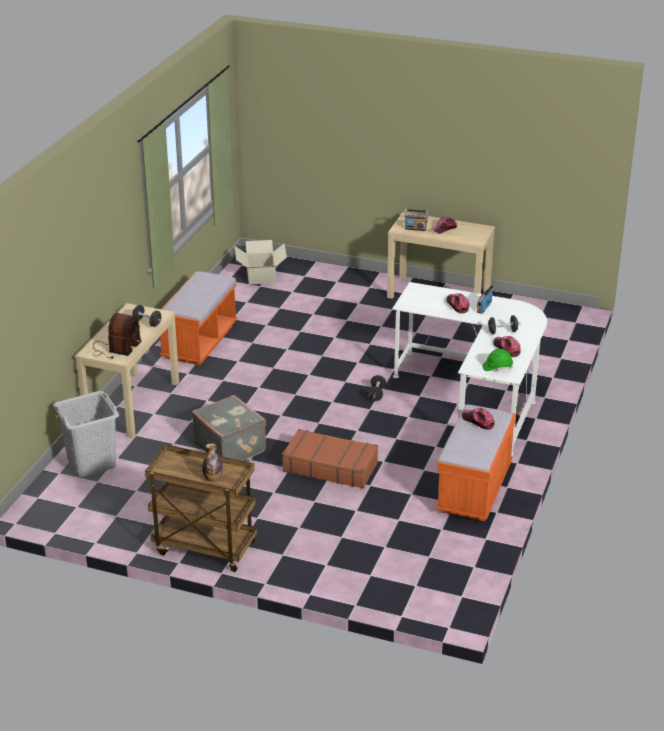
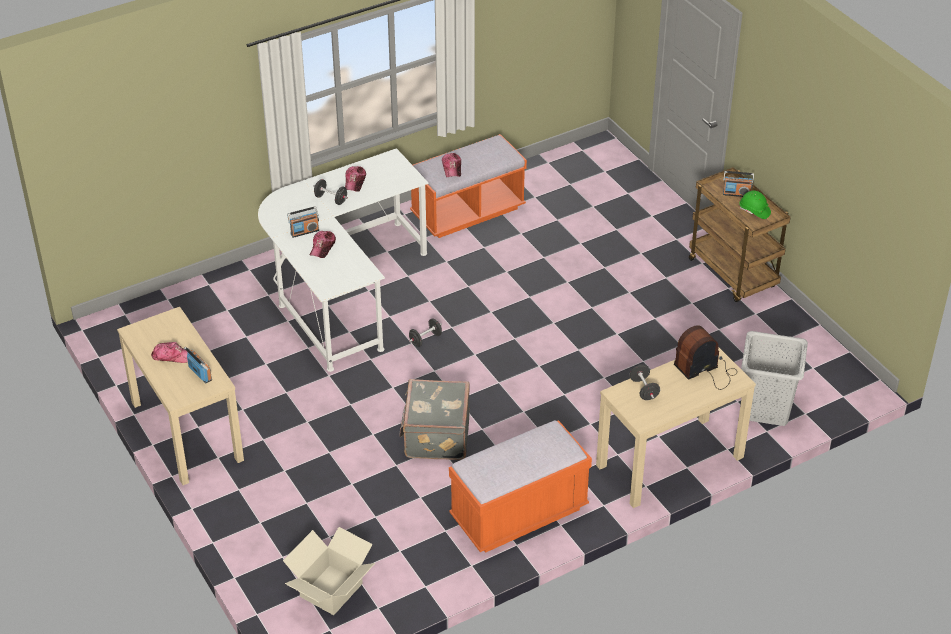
camera: 140 degrees left, 10 degrees up
(213, 478) = (736, 194): bottle -> radio
(230, 447) = (621, 356): grey suitcase -> grey suitcase (435, 436)
(330, 467) = (556, 290): brown suitcase -> none
(497, 367) = (391, 169): green hard hat -> green hard hat (754, 211)

